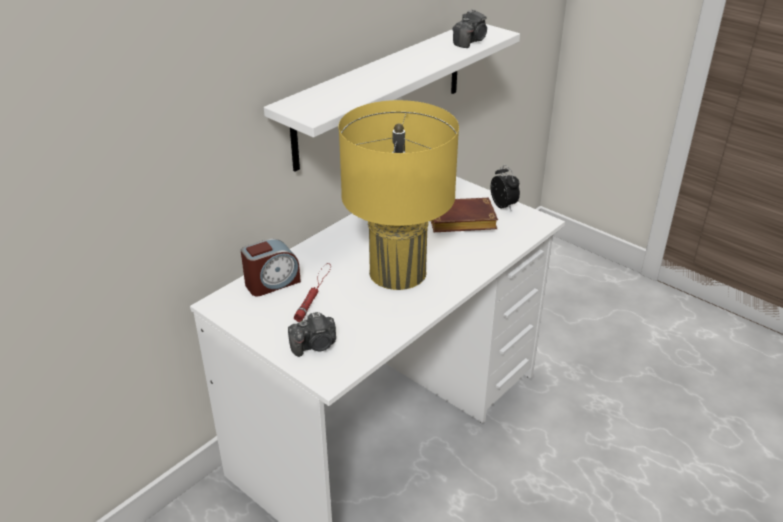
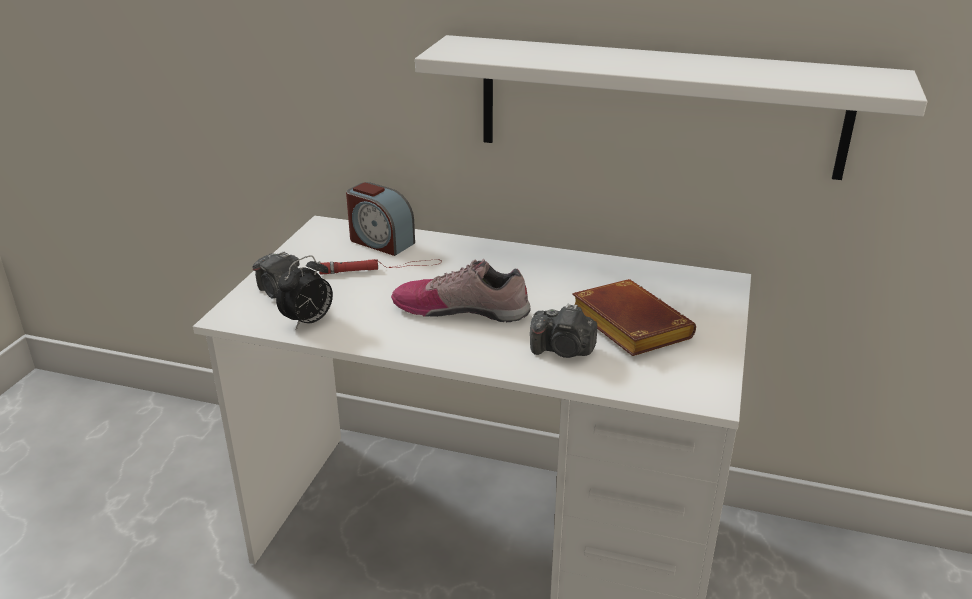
camera: 65 degrees right, 5 degrees down
(398, 272) = (462, 308): yellow table lamp -> shoe
(470, 41) = (817, 79): camera -> camera (563, 350)
(504, 206) = (713, 353): alarm clock -> alarm clock (308, 322)

